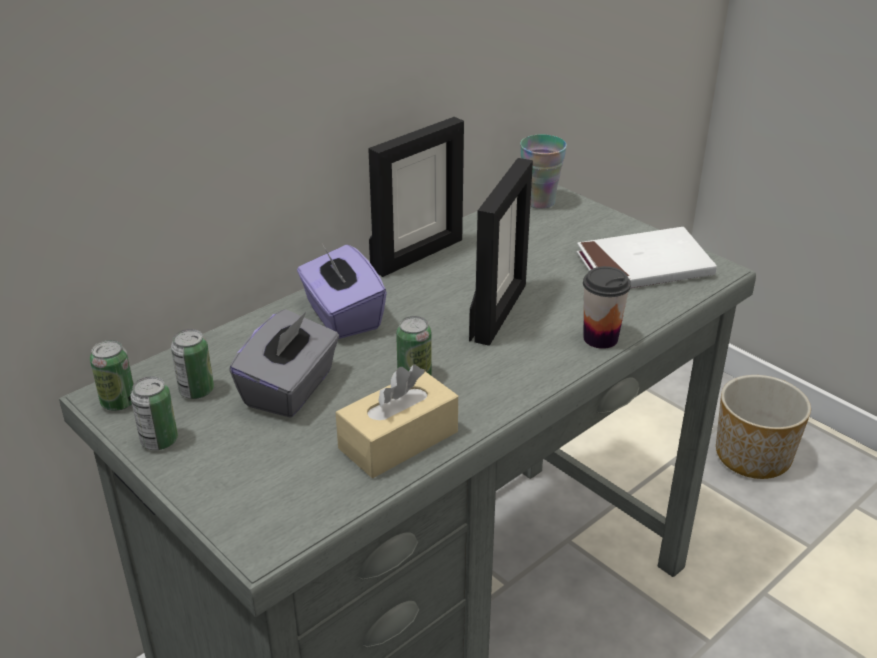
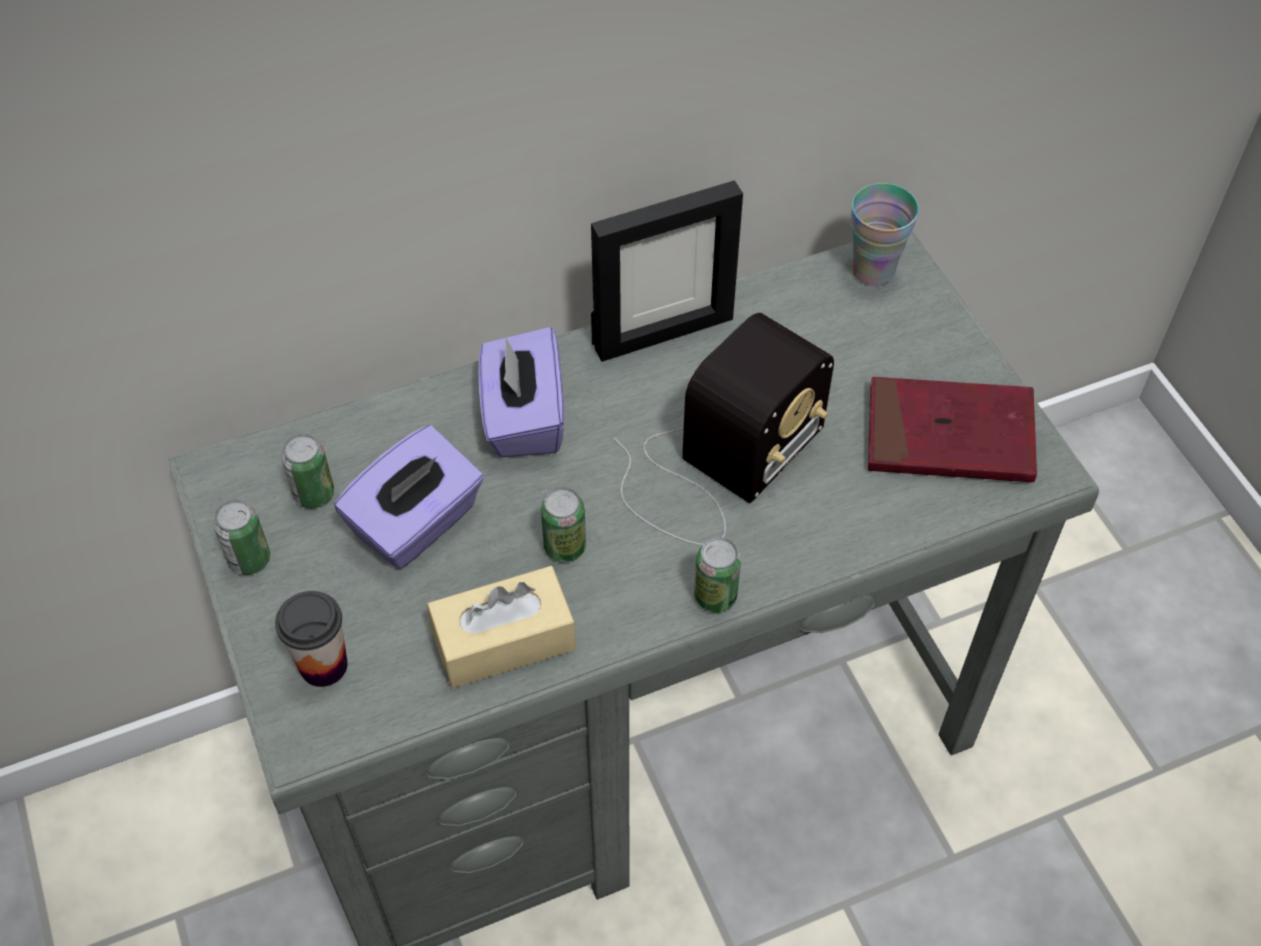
camera: 20 degrees right, 20 degrees up
(118, 402) = (226, 486): can -> can (715, 596)
(290, 389) = (417, 523): grey tissue box -> purple tissue box
(498, 312) = (716, 466): picture frame -> radio
(600, 338) = (821, 550): cup -> cup (323, 665)
(644, 266) = (949, 436): white book -> red book
(752, 455) = (1154, 610): planter -> none

